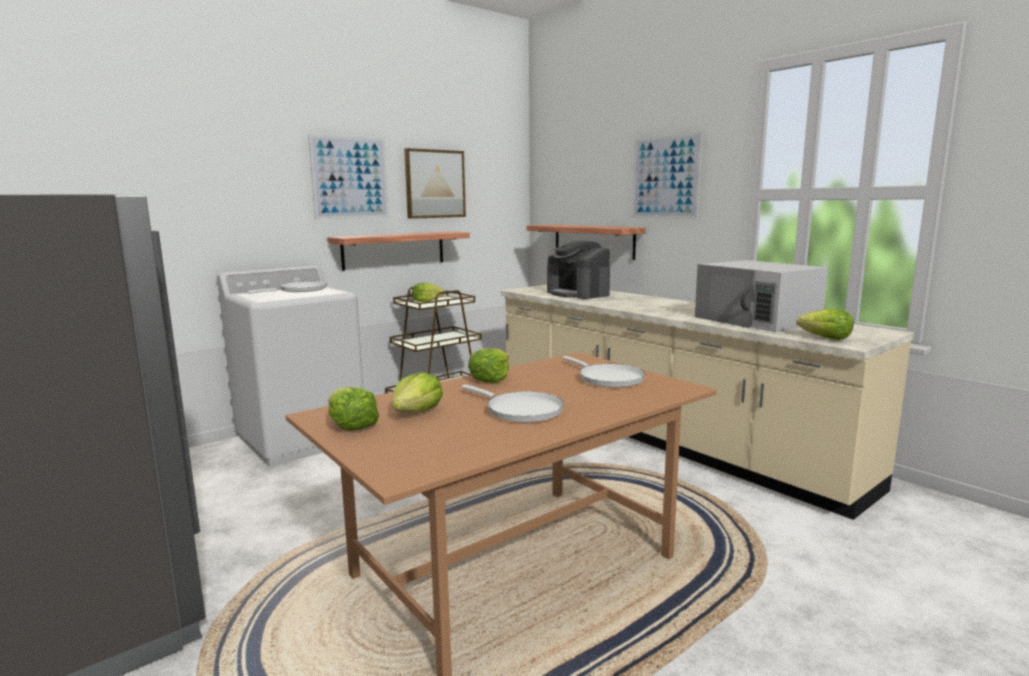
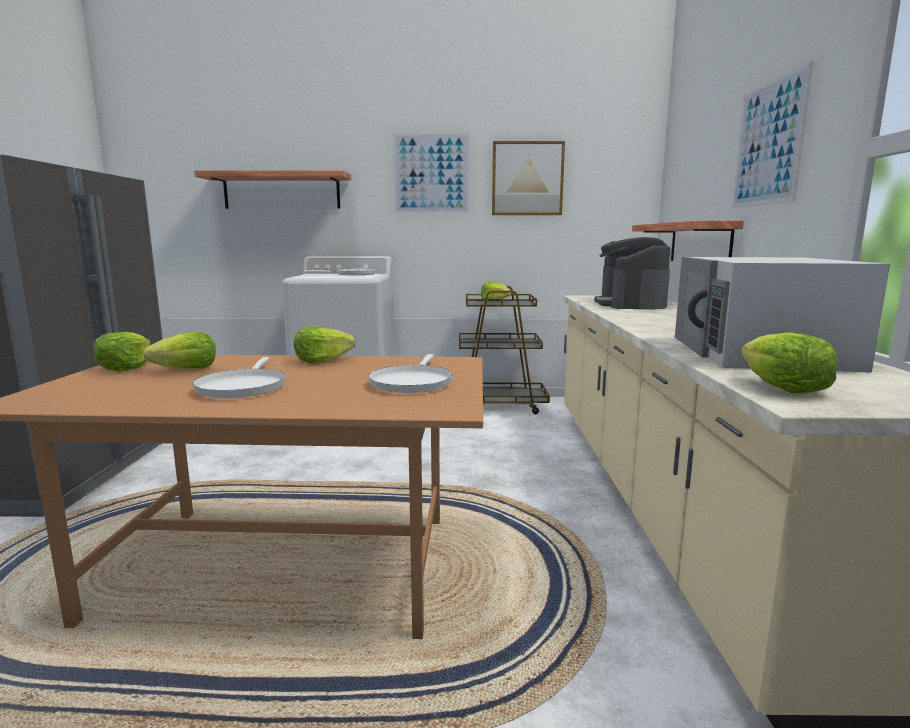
camera: 40 degrees right, 0 degrees up
(394, 250) = (474, 247): shelf -> shelf (282, 191)

